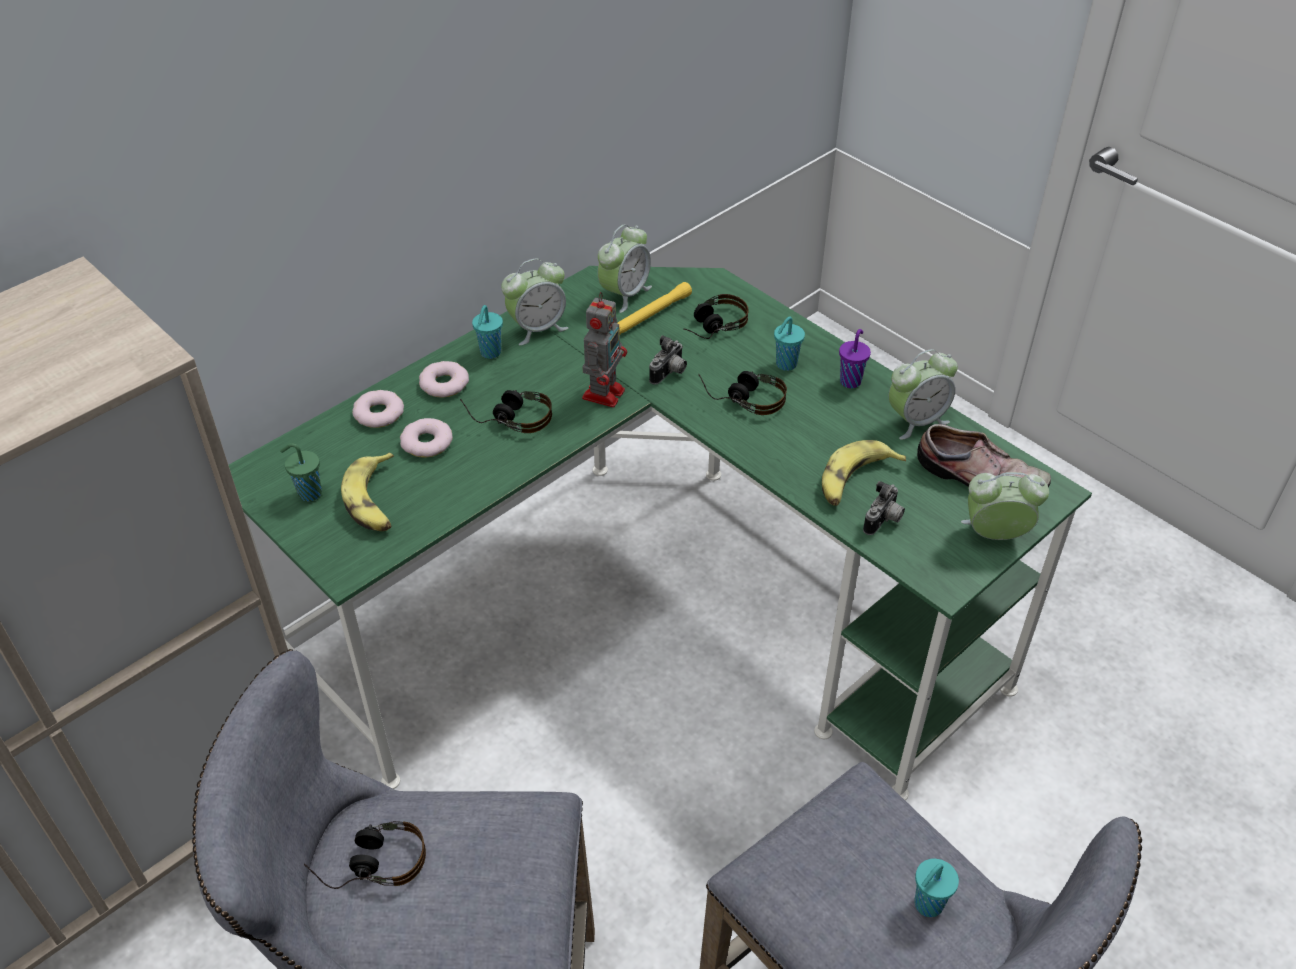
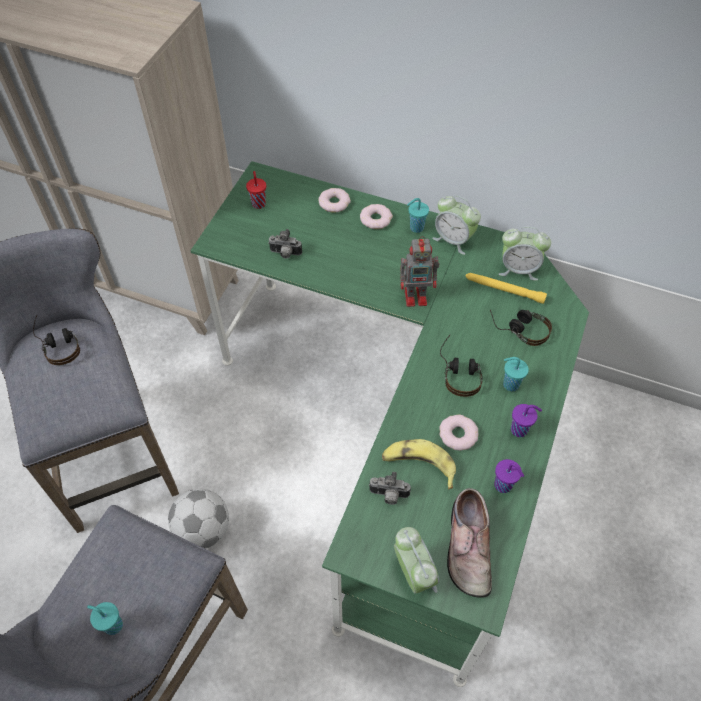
camera: 65 degrees right, 10 degrees up
(308, 493) = (258, 203): green cup -> red cup
(374, 501) = (267, 232): banana -> none
(426, 442) = (323, 233): donut -> donut (457, 434)
(508, 417) = (366, 260): headphones -> none
(670, 374) = (456, 323): camera -> camera (285, 254)
(672, 914) = (203, 529): none -> football
(916, 421) = (504, 486): alarm clock -> purple cup

